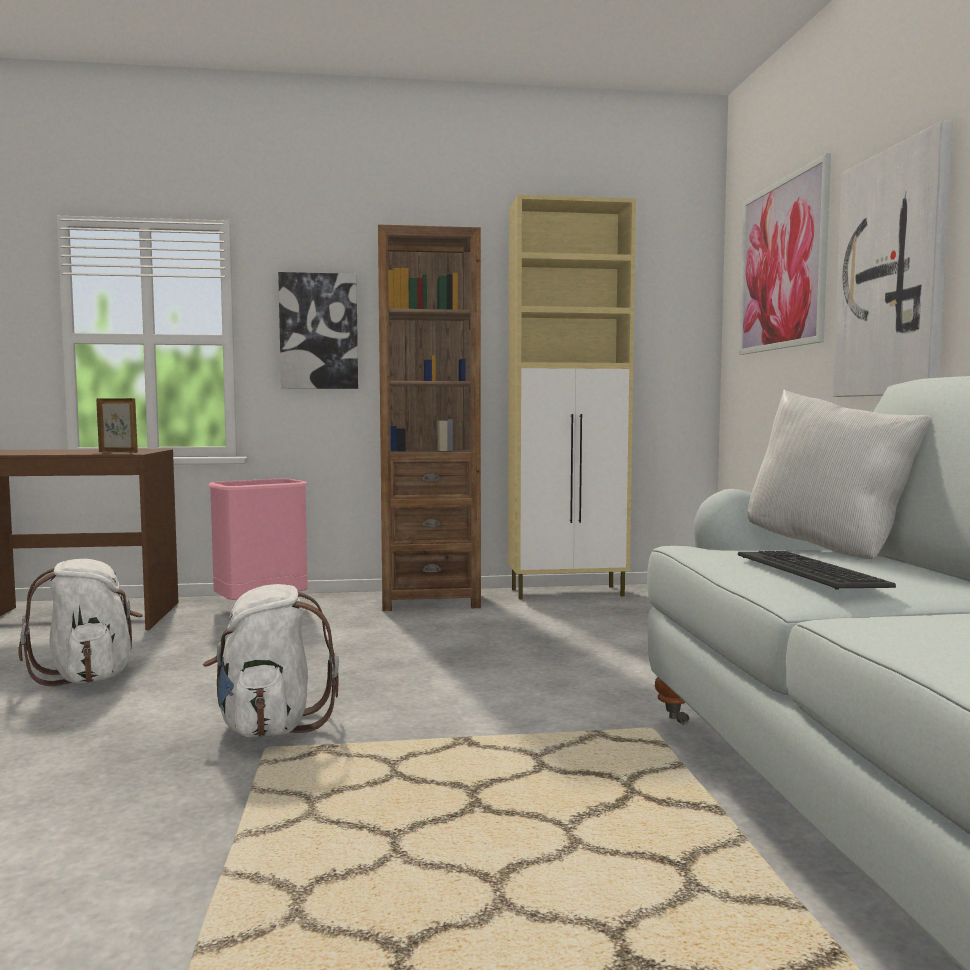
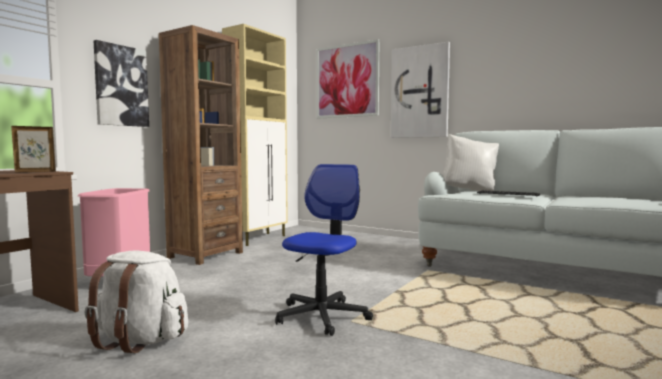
camera: 50 degrees left, 0 degrees up
(269, 726) = (322, 316): white backpack -> office chair

